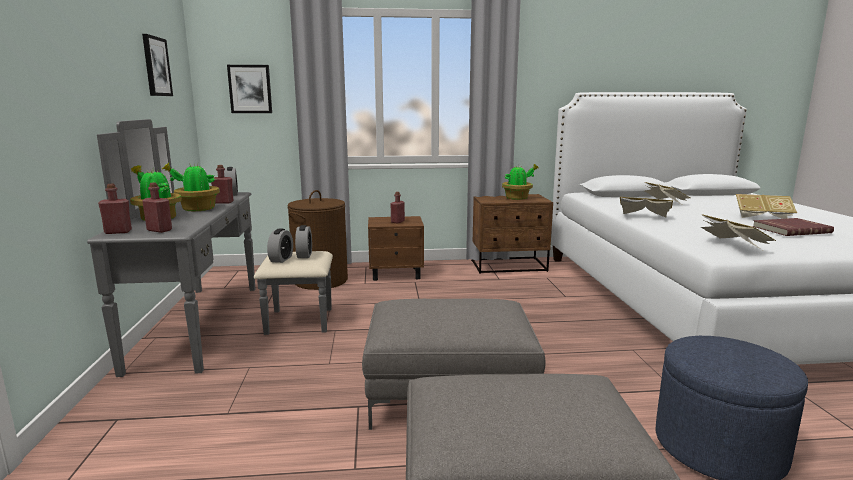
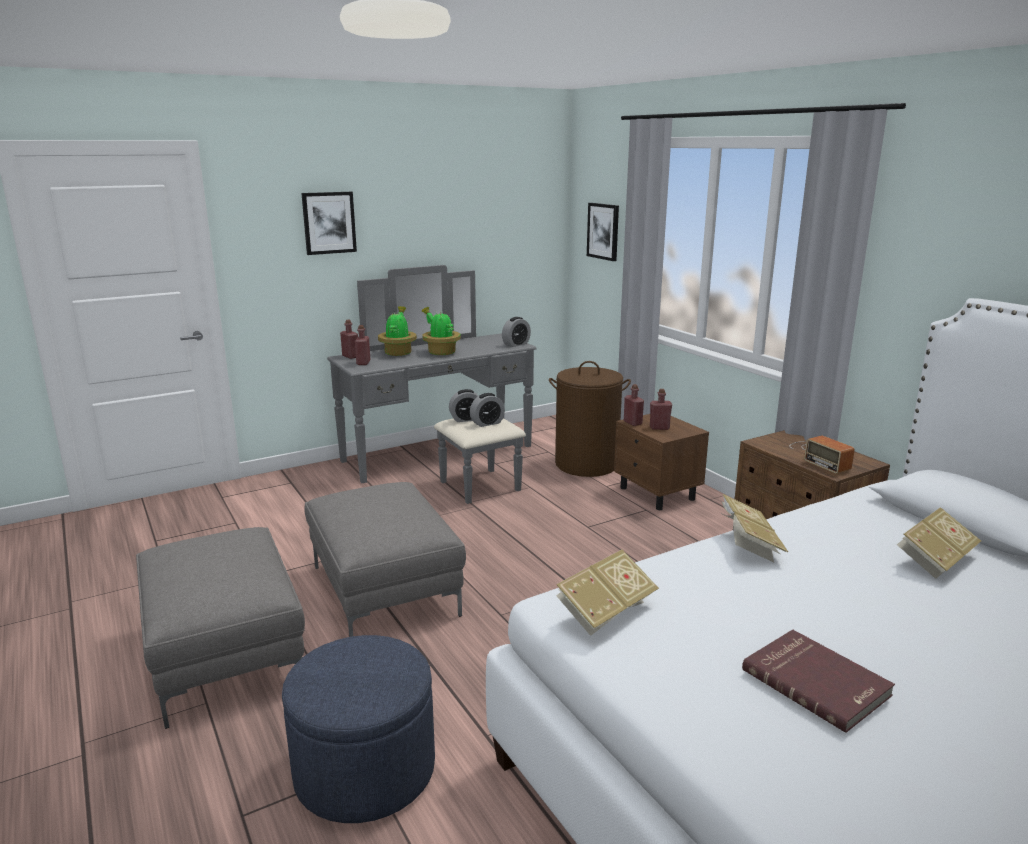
camera: 65 degrees right, 5 degrees up
(156, 66) = (487, 212): picture -> picture (329, 223)
(223, 202) = (476, 351): red bottle -> red bottle (632, 423)
(518, 198) = (819, 456): potted plant -> radio
(762, 217) = (922, 661): book -> none

